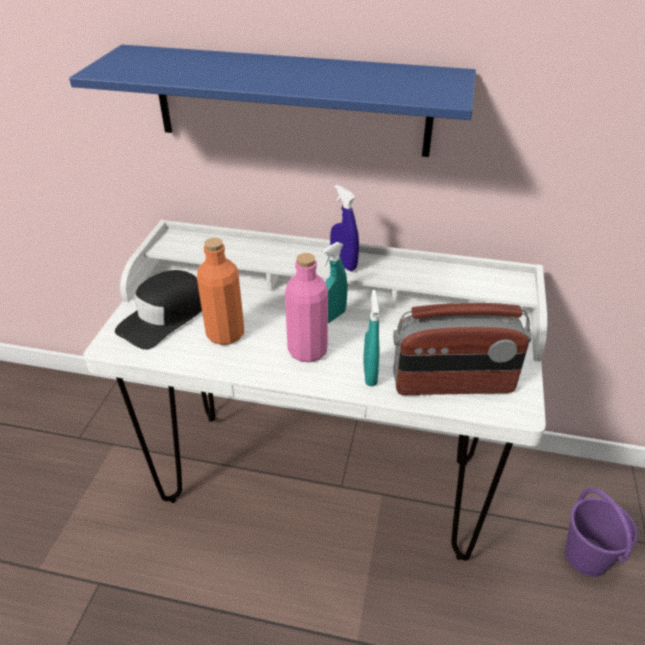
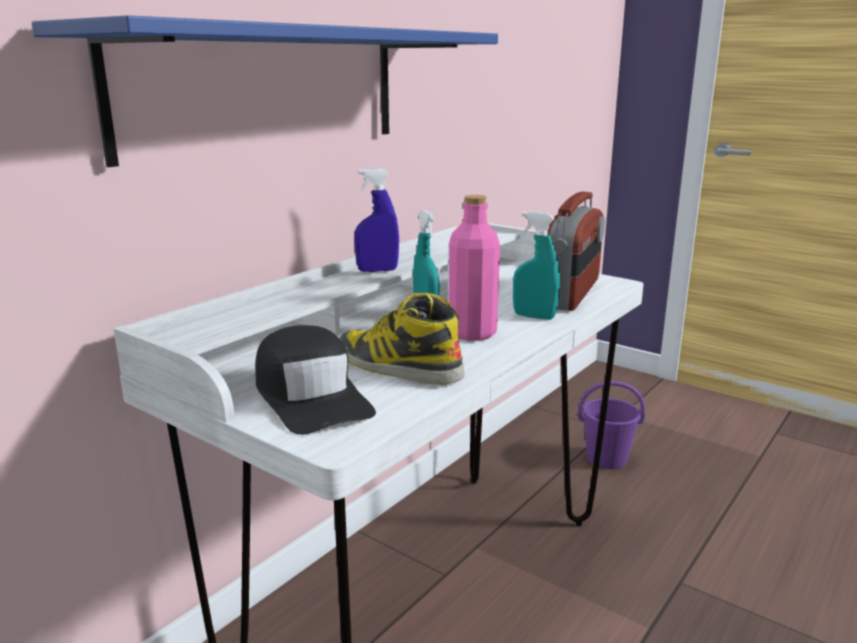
camera: 65 degrees left, 20 degrees down
(225, 334) = (396, 366): orange bottle -> boot

